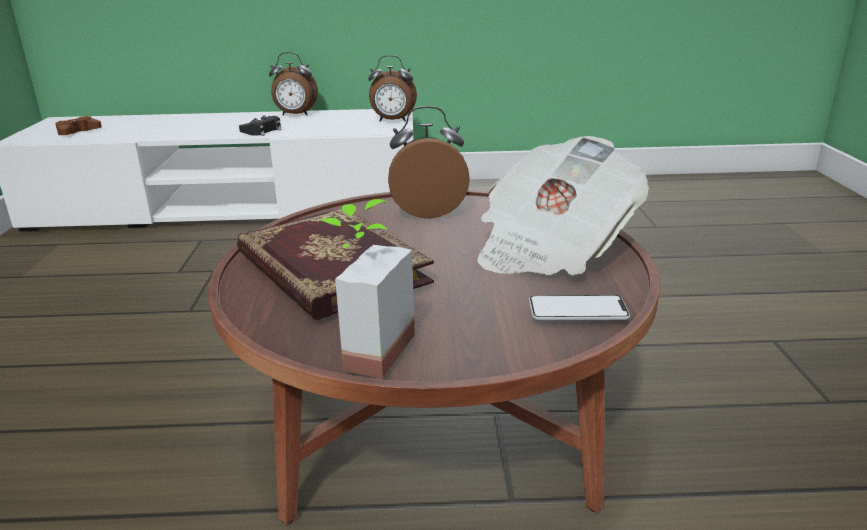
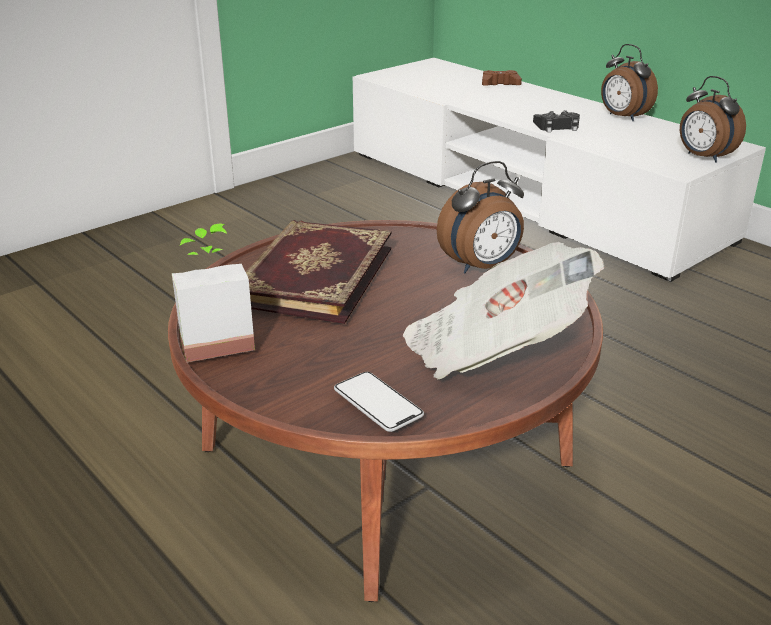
camera: 50 degrees right, 5 degrees up
(78, 132) = (425, 80): brown game controller -> brown game controller (500, 84)
(428, 211) = (481, 267): alarm clock -> alarm clock turned 105 degrees clockwise

